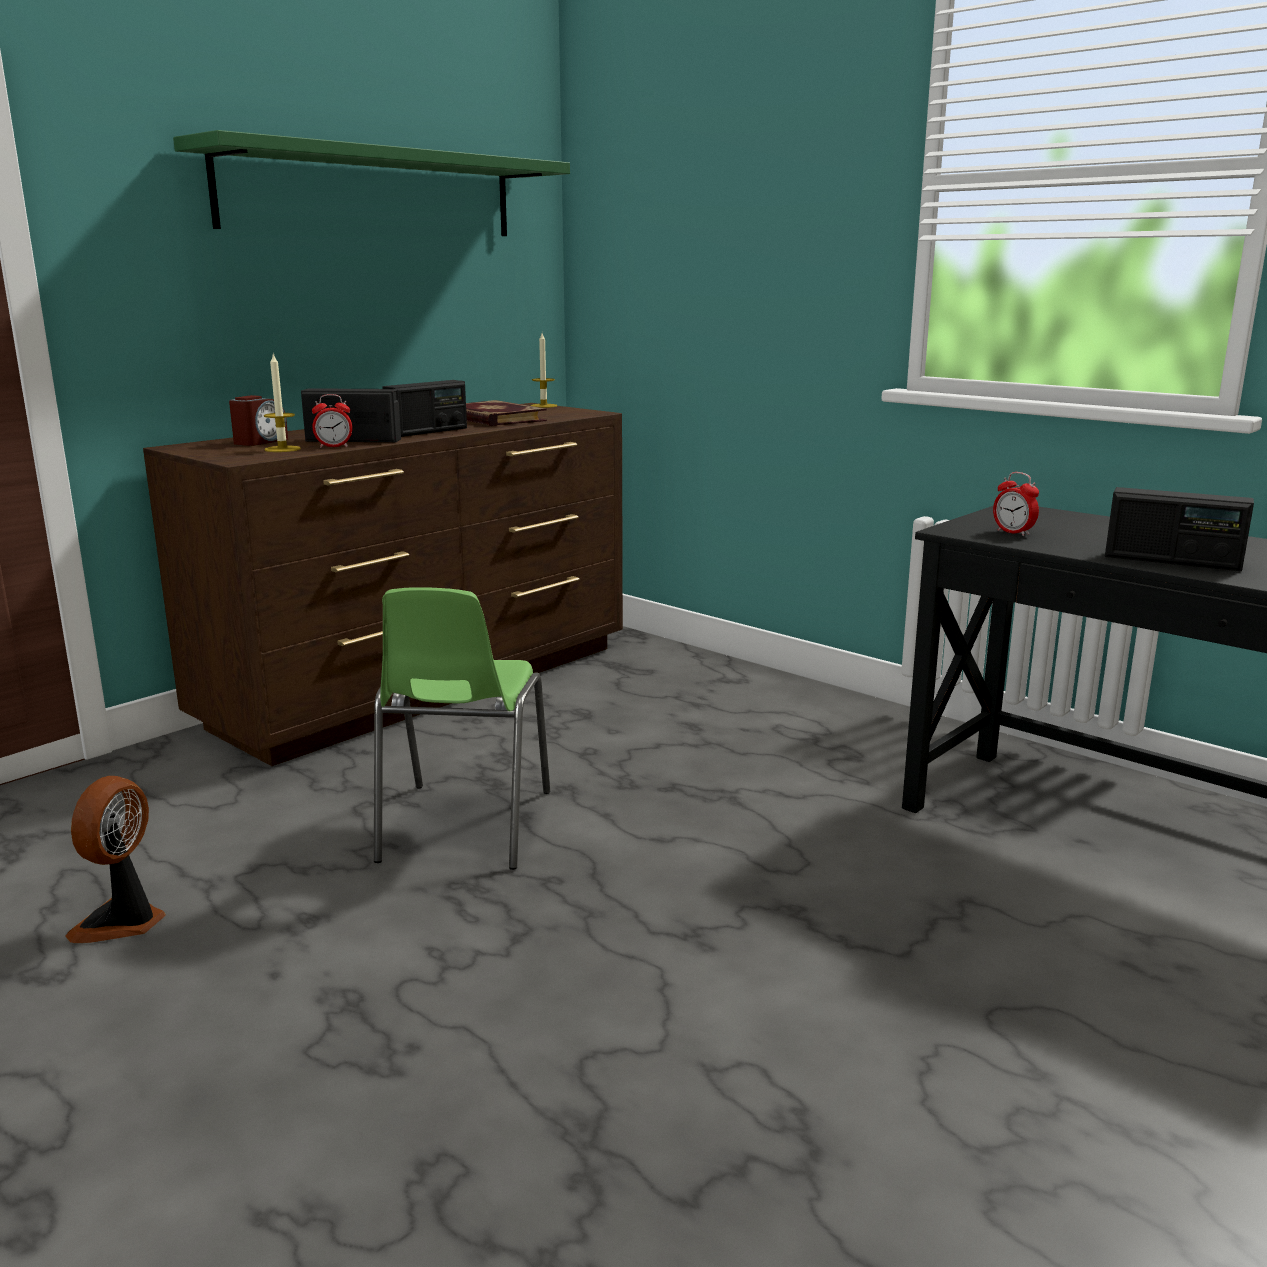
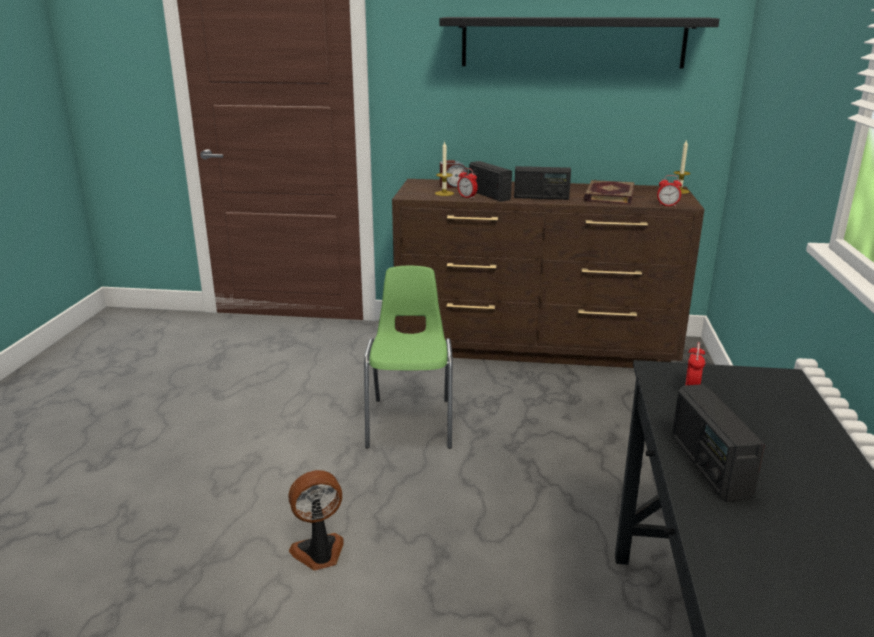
camera: 55 degrees right, 5 degrees up
(123, 922) = (262, 390): fan -> fan (319, 554)
(372, 193) = (572, 42): green shelf -> black shelf
(463, 826) = (411, 422): green chair -> green chair turned 120 degrees clockwise
(583, 416) = (667, 205): none -> alarm clock

